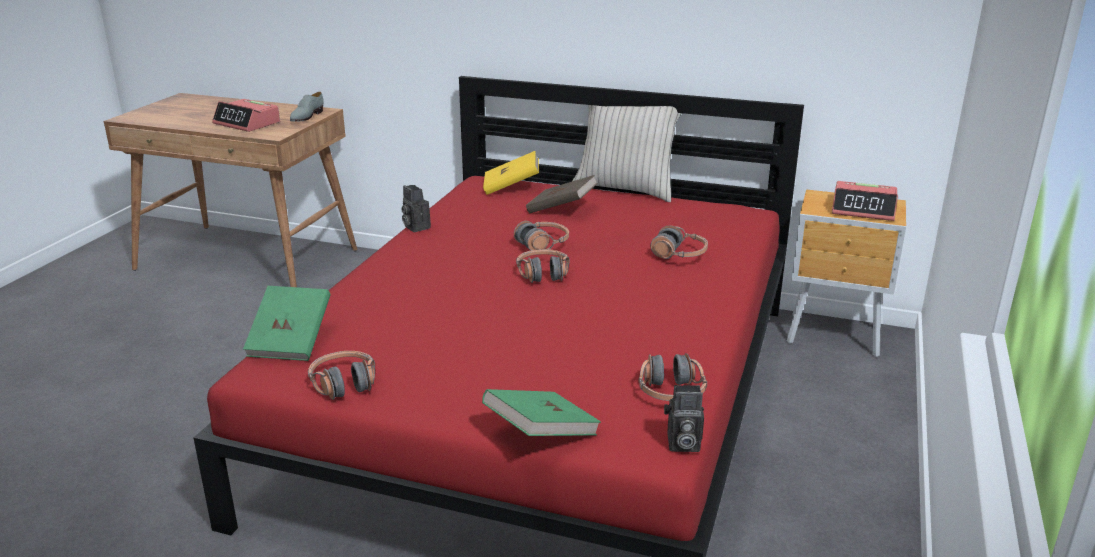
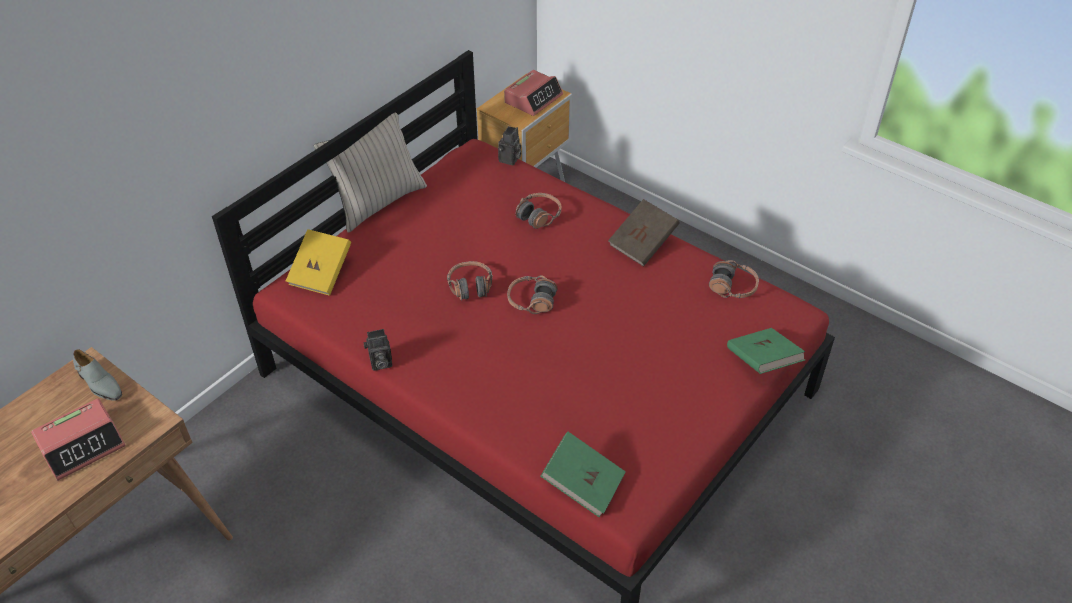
camera: 70 degrees left, 20 degrees up
(344, 384) = (664, 457): headphones -> none
(561, 209) = (400, 255): brown book -> brown book (642, 244)
(681, 444) = (791, 302): camera -> camera (510, 160)

